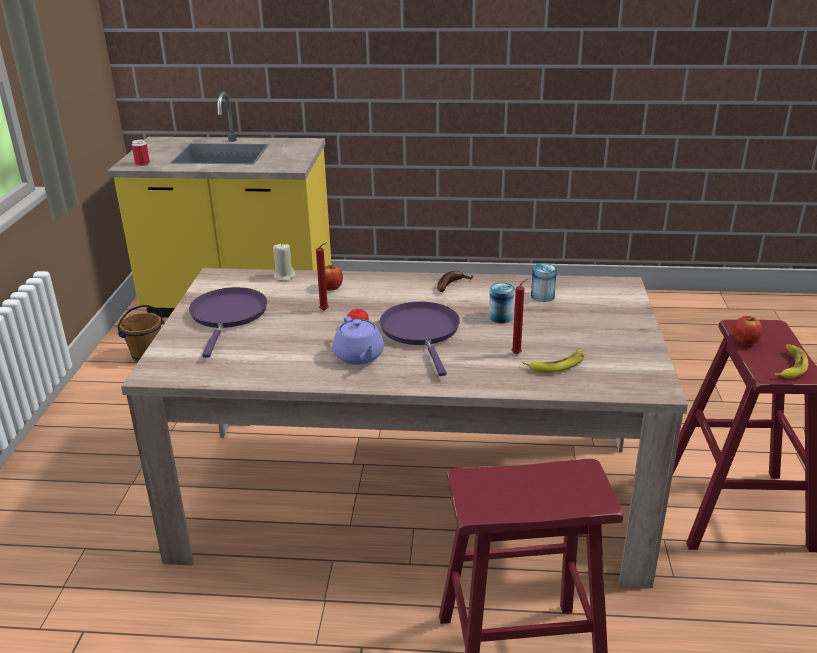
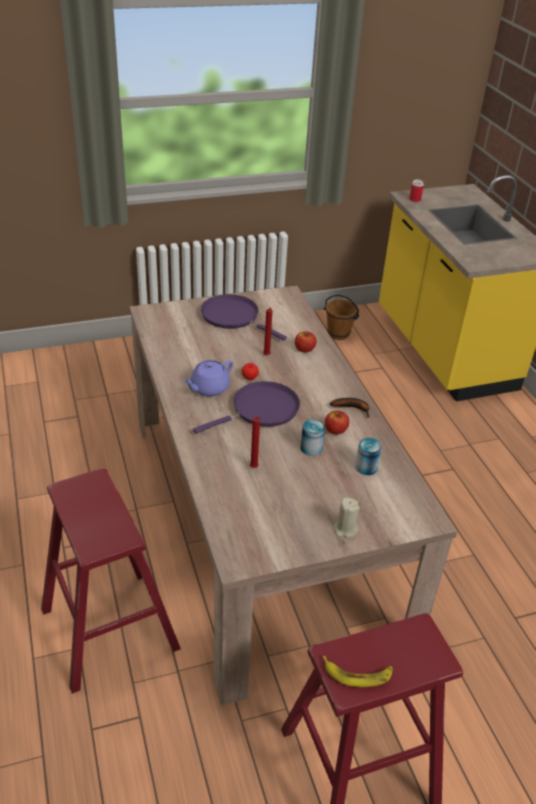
camera: 65 degrees right, 10 degrees up
(228, 316) = (233, 317): purple frying pan -> purple frying pan turned 120 degrees counterclockwise
(284, 277) = (307, 323): beige candle -> beige candle (345, 529)
(557, 364) = (249, 494): banana -> none
(745, 340) = (391, 635): apple -> apple (335, 430)

